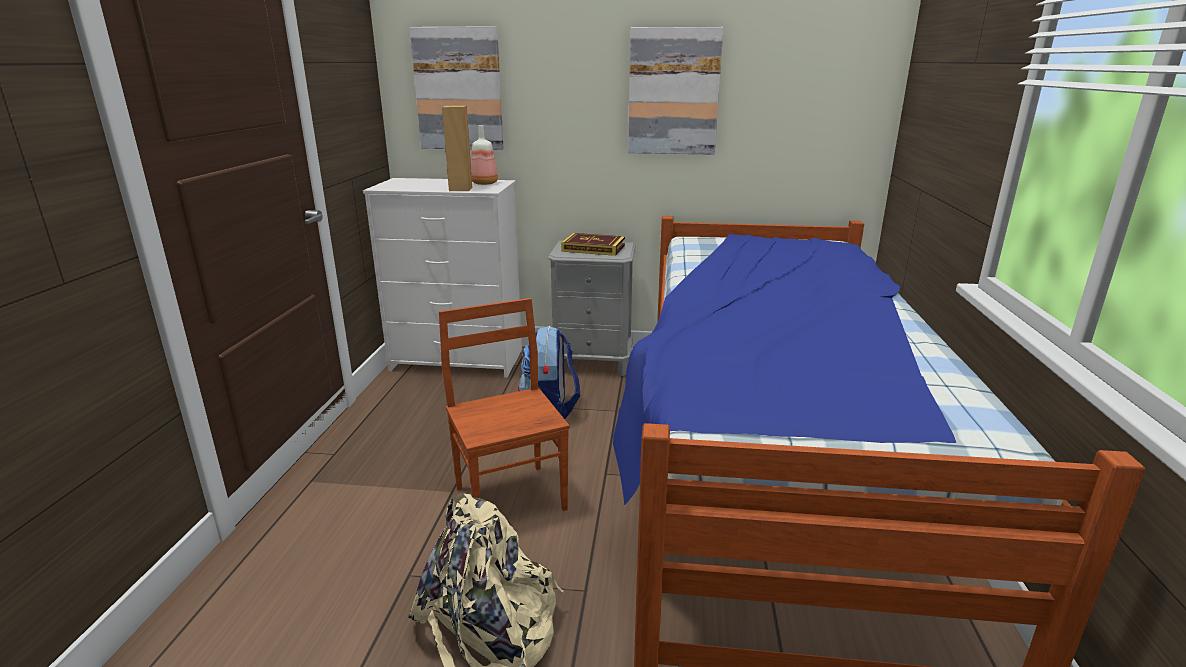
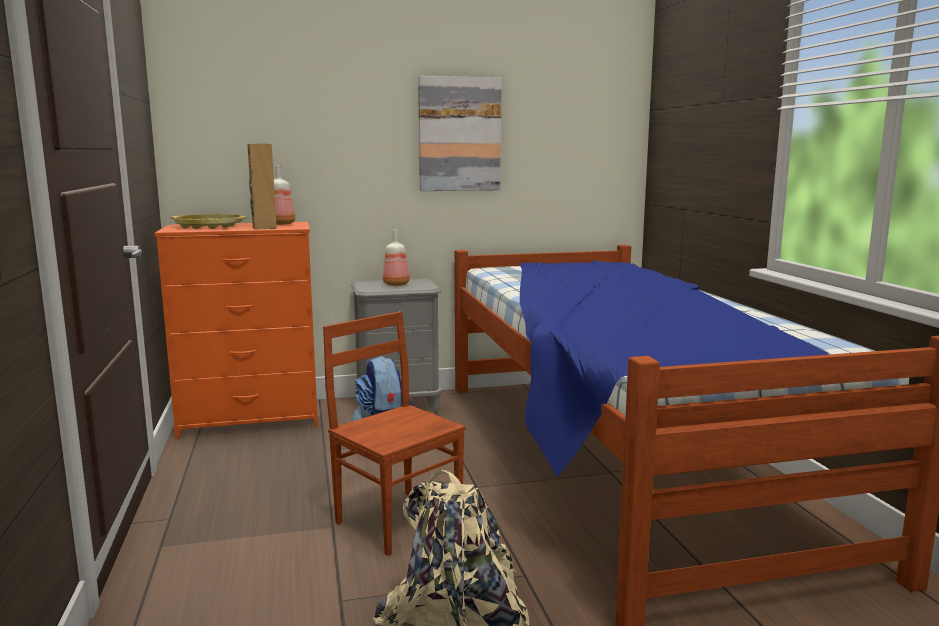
camera: 20 degrees left, 10 degrees down
(418, 184) = (209, 226): none -> yellow tray
(458, 89) = (244, 132): picture -> none
(458, 360) = (251, 419): white dresser -> orange dresser
(593, 248) = (395, 284): book -> bottle

